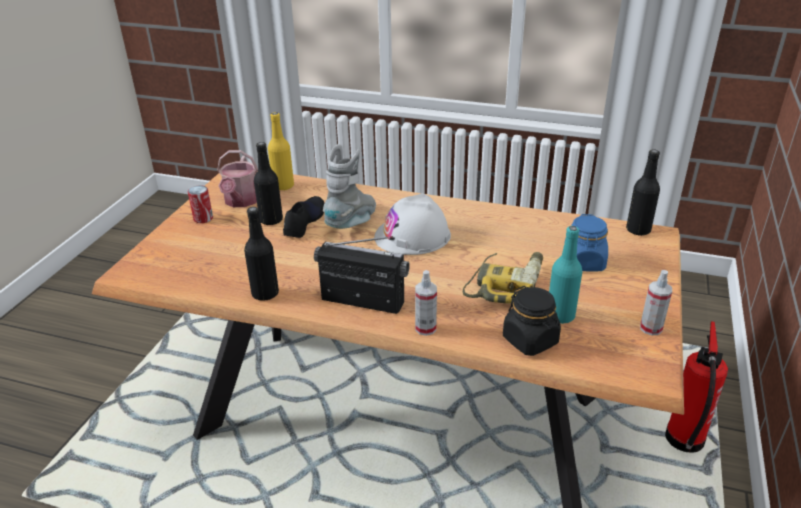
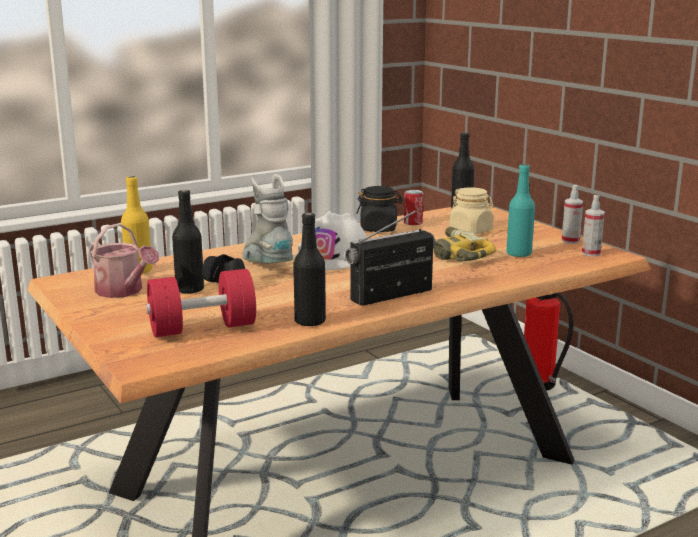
camera: 50 degrees left, 15 degrees down
(203, 218) = (115, 312): can -> can (413, 223)
(207, 261) = (202, 328): none -> red dumbbell
(425, 328) = (465, 288): spray bottle -> spray bottle (591, 253)
(530, 340) = (532, 268): black jar -> black jar (379, 229)
(584, 262) = (471, 231): blue jar -> beige jar

